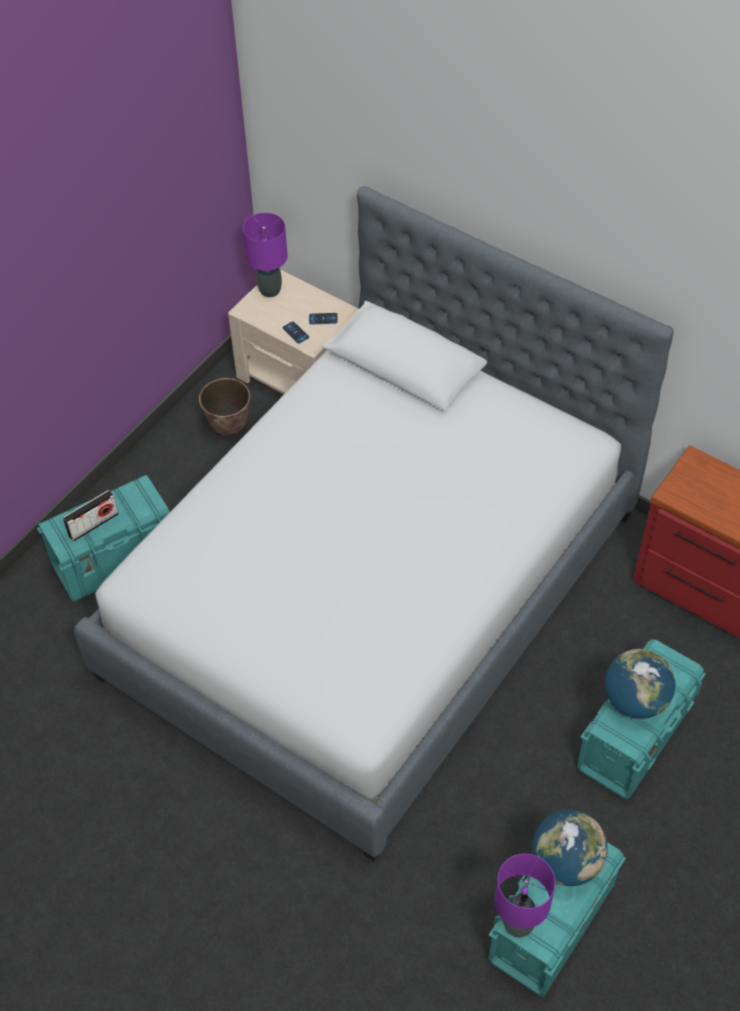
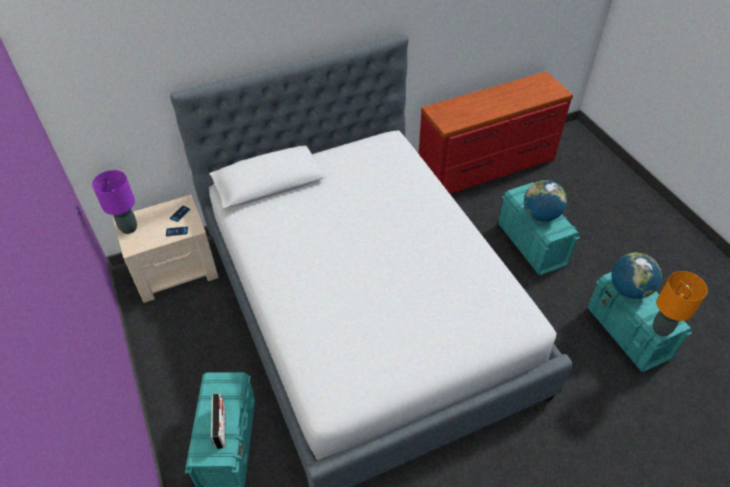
camera: 60 degrees left, 5 degrees down
(229, 427) = (179, 325): planter -> none
(518, 925) = (661, 329): purple table lamp -> orange table lamp

